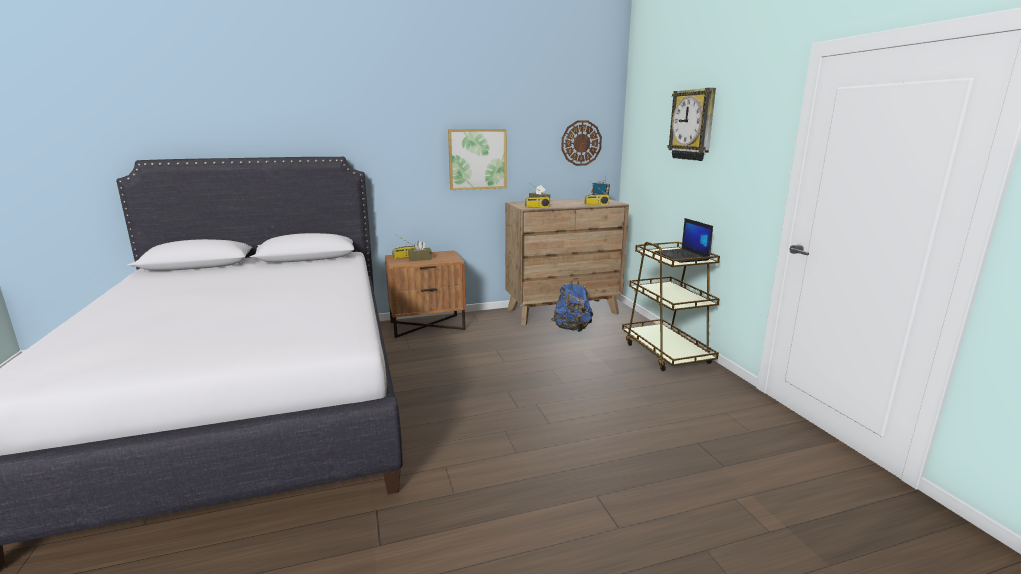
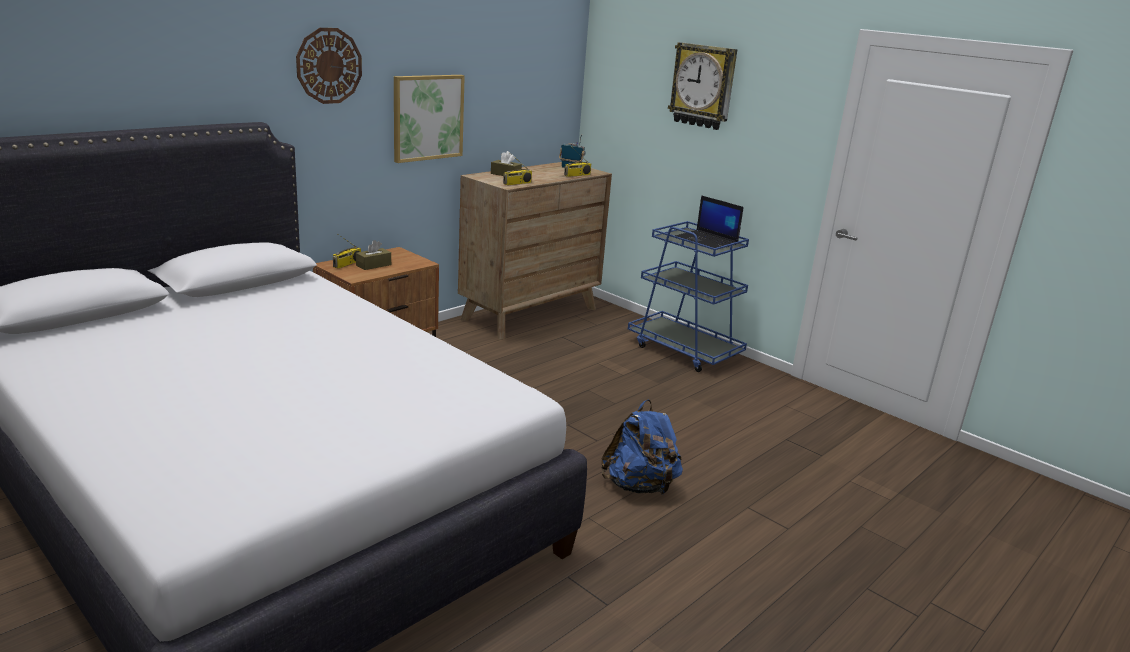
camera: 30 degrees left, 5 degrees up
(572, 329) = (563, 336): blue backpack -> blue backpack (640, 486)
(581, 143) = (542, 91): wall clock -> wall clock (329, 66)
(666, 353) = (684, 350): brown cart -> blue cart

